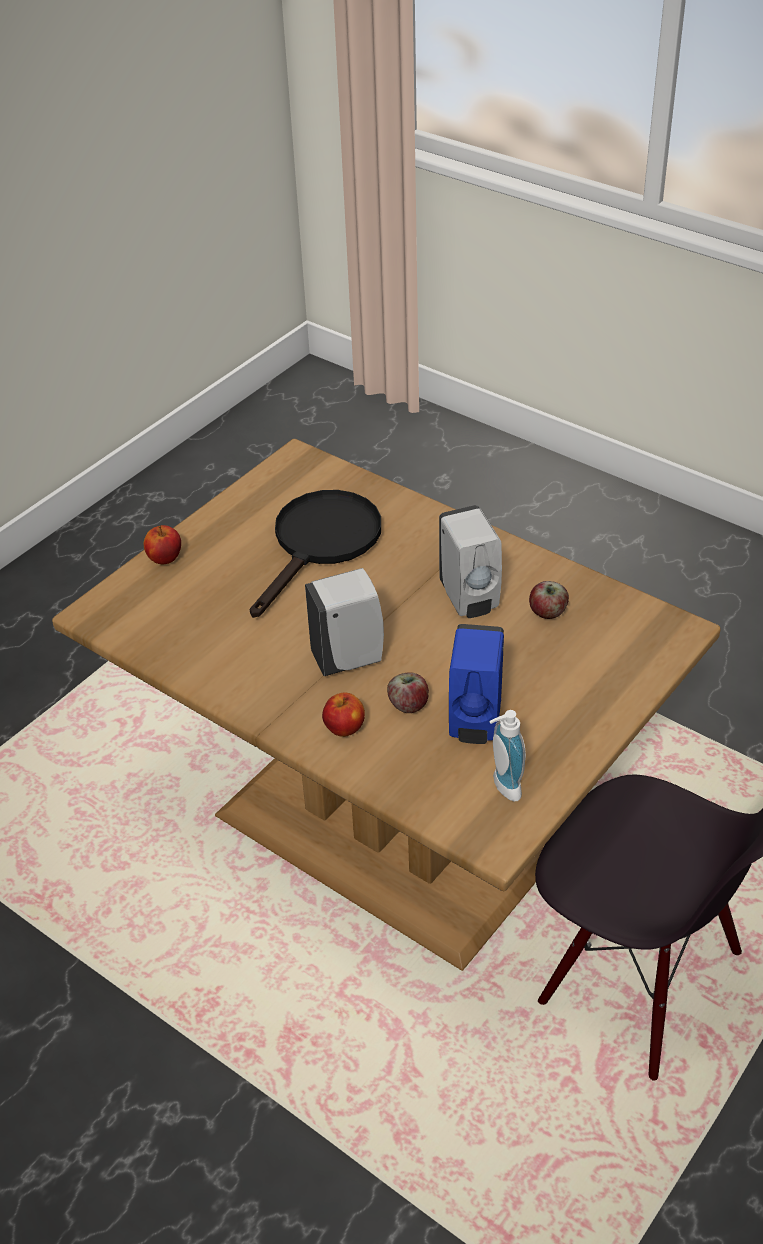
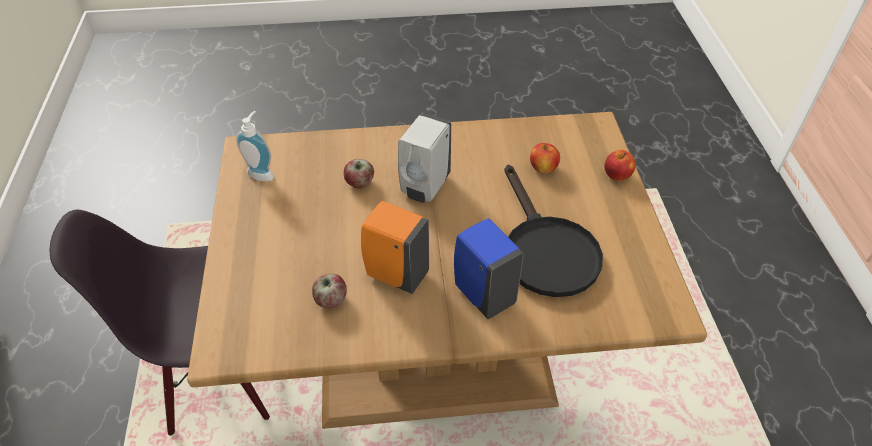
camera: 135 degrees right, 5 degrees up
(344, 728) = (381, 151): apple -> apple (543, 168)
(470, 600) = (395, 274): white soap dispenser -> orange soap dispenser
(475, 723) = (310, 196): blue soap dispenser -> blue soap dispenser (483, 294)

